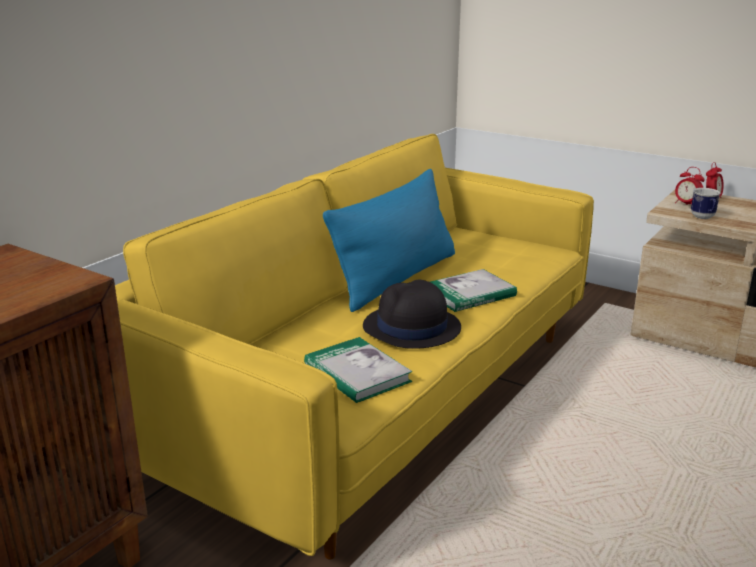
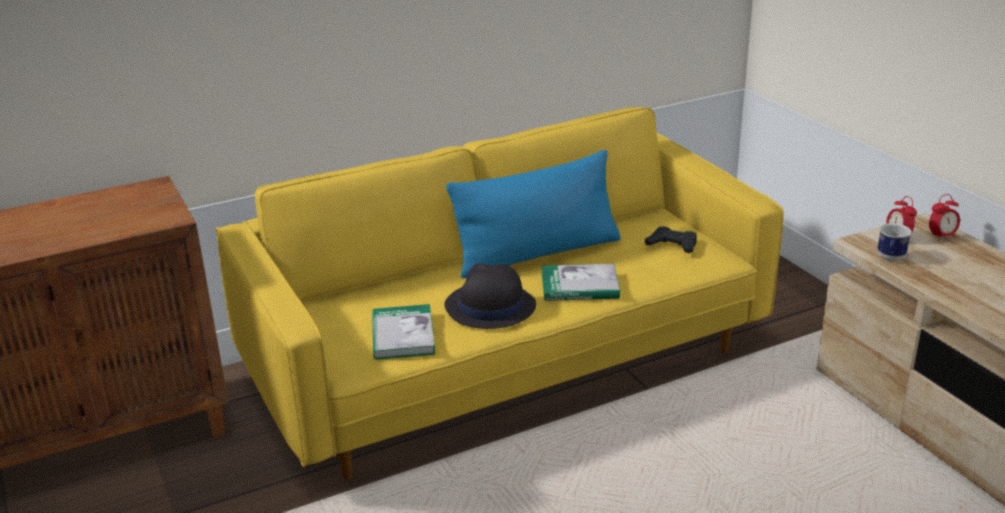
camera: 30 degrees right, 5 degrees up
(501, 249) = (672, 245): none -> black game controller

